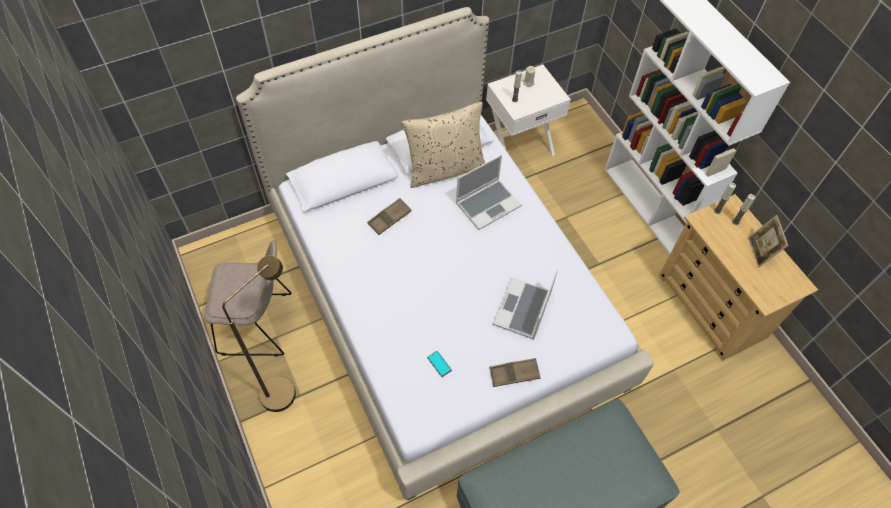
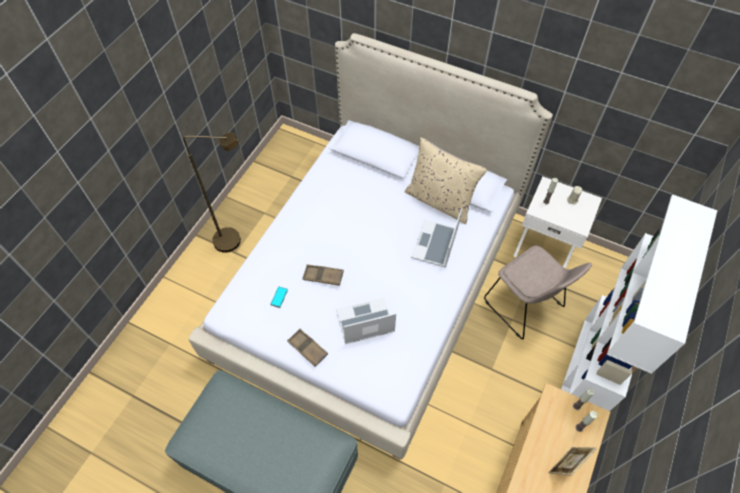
camera: 55 degrees right, 0 degrees up
(259, 324) = (265, 198): beige chair -> beige chair (525, 306)
(389, 218) = (368, 197): brown tray -> brown tray (323, 276)
(488, 204) = (435, 245): laptop -> laptop turned 90 degrees clockwise

